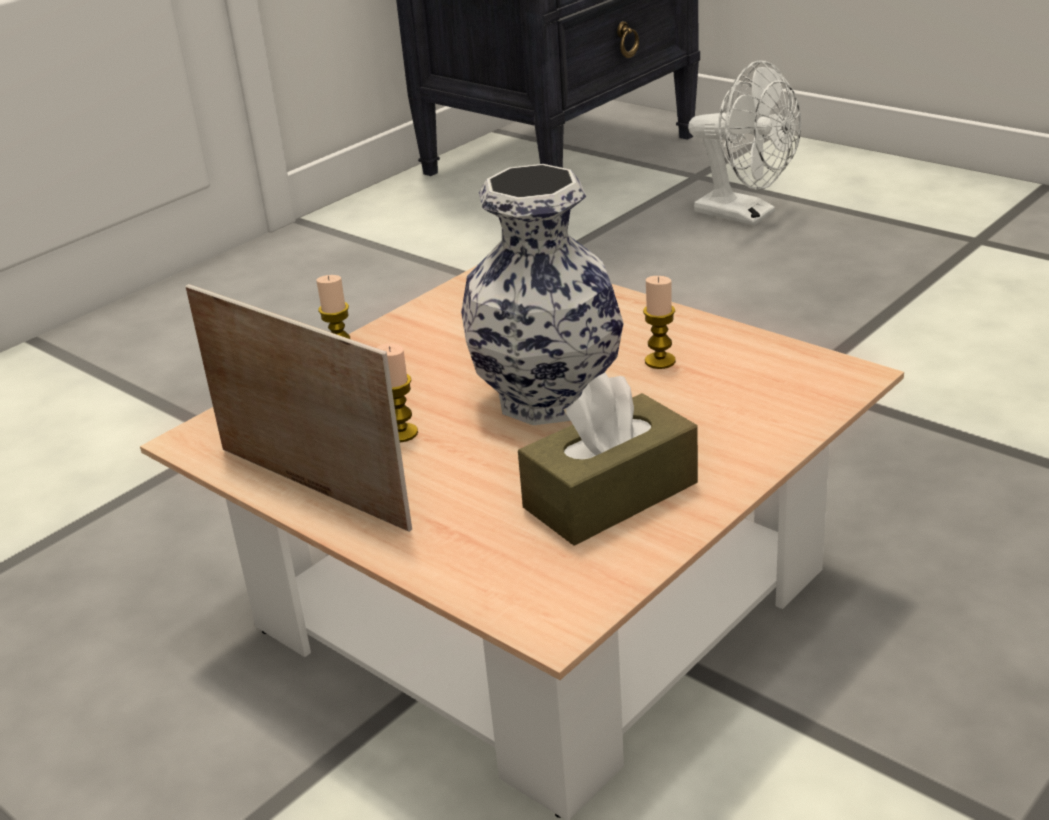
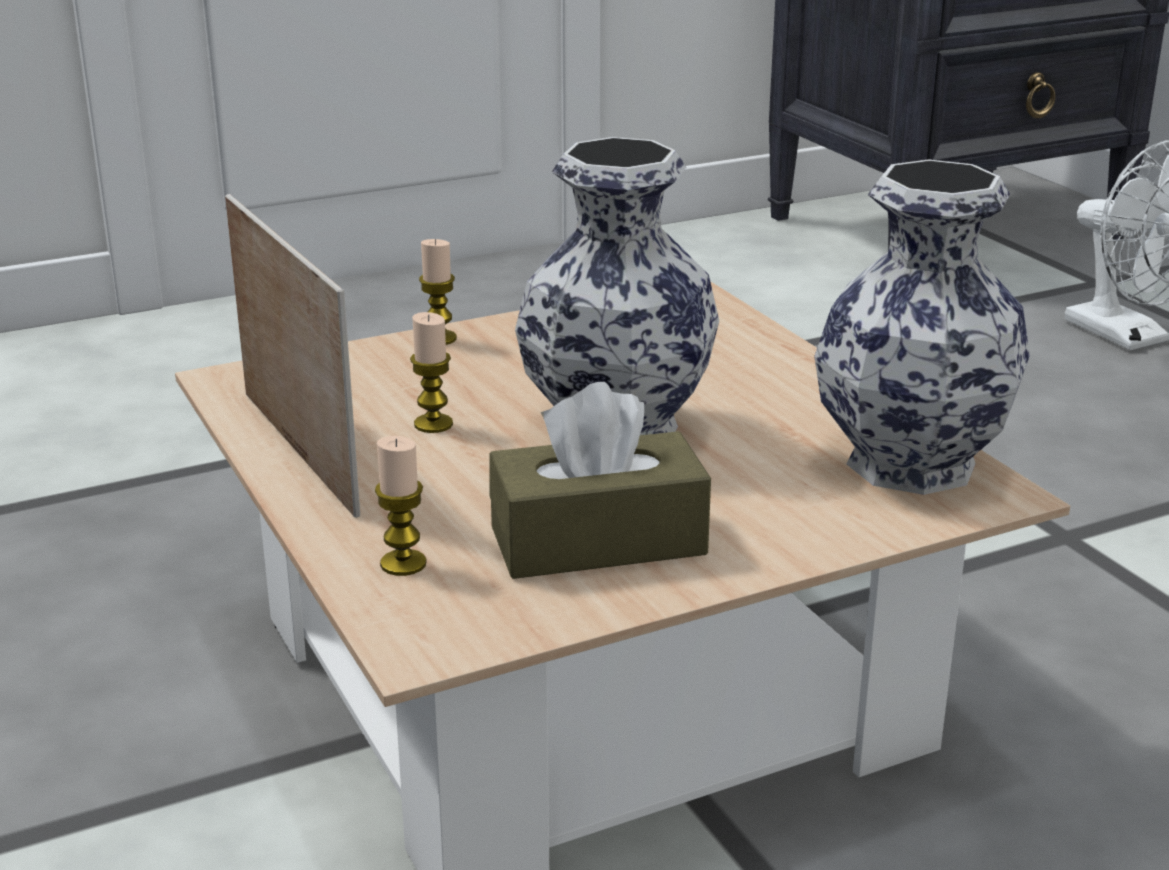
camera: 20 degrees right, 5 degrees down
(660, 361) = (778, 423): candle -> candle (403, 564)
(780, 369) = (913, 465): none -> vase

